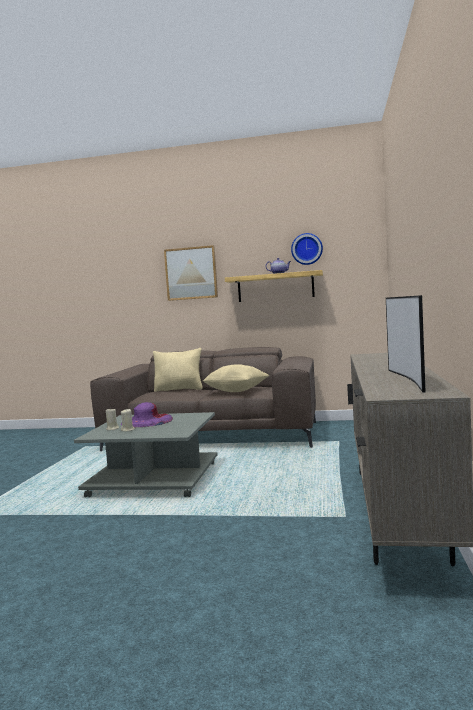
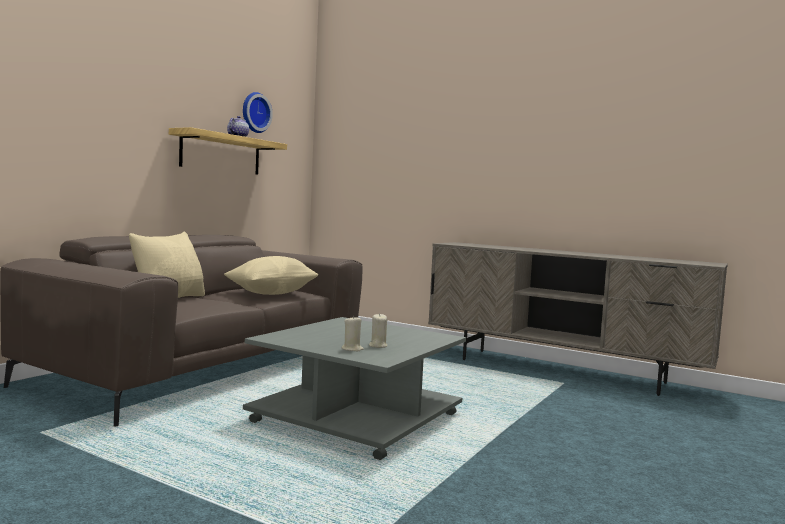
camera: 70 degrees left, 0 degrees up
(147, 421) = (334, 335): purple hat -> none
(191, 273) = (116, 106): picture -> none
(410, 379) = (639, 257): television -> none

